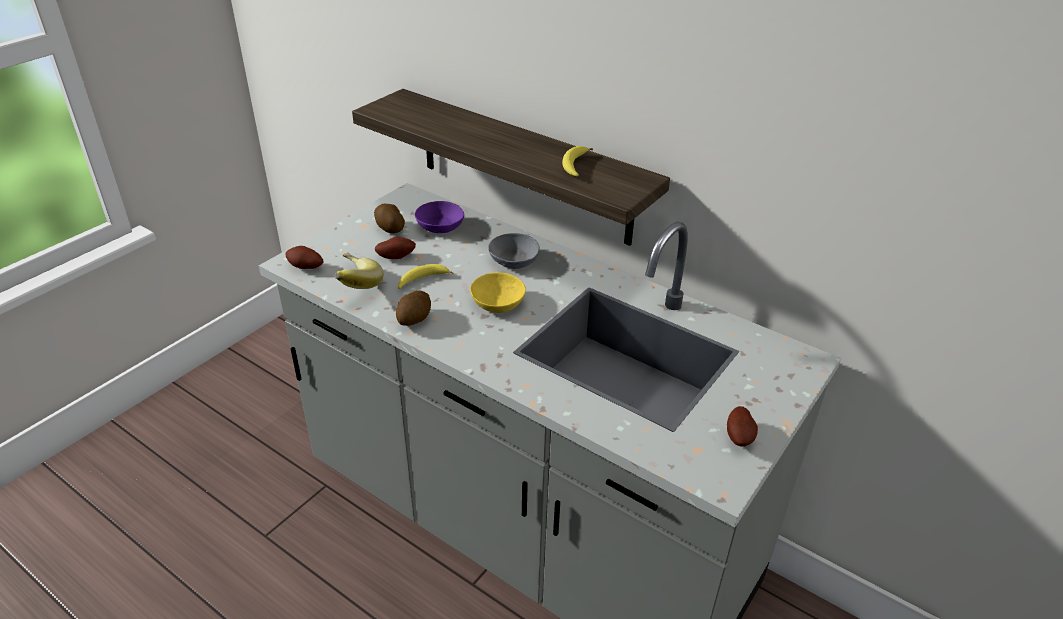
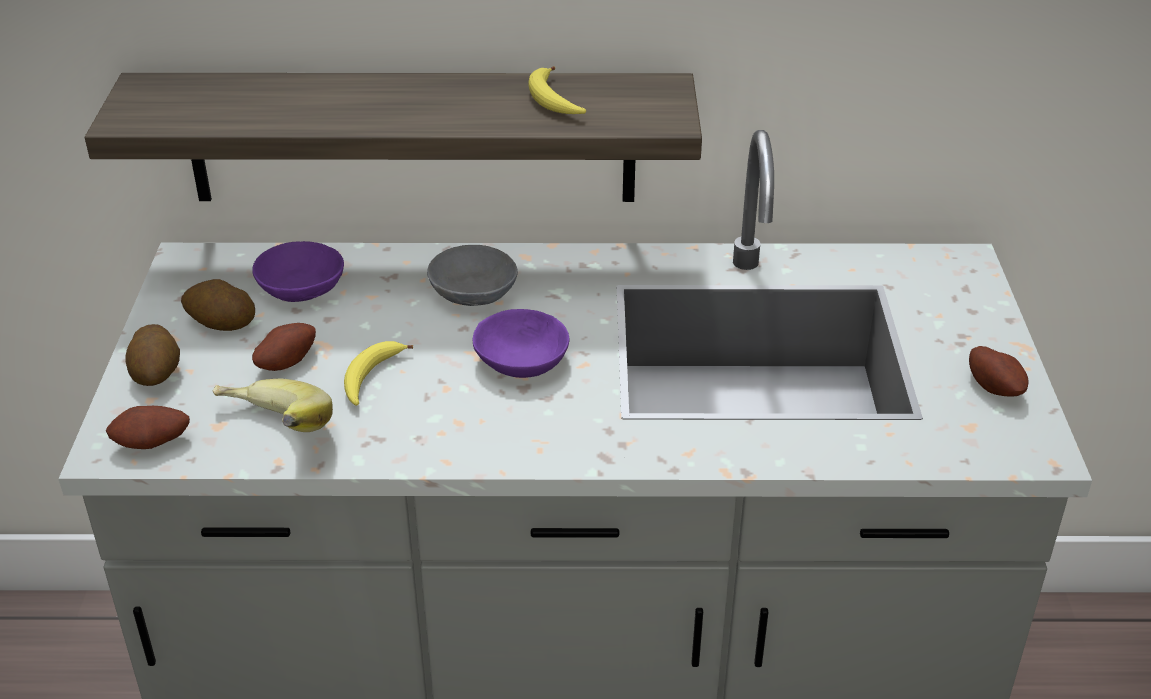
camera: 35 degrees left, 0 degrees up
(414, 320) = (430, 440): potato -> potato (157, 374)
(496, 303) = (518, 362): yellow bowl -> purple bowl

